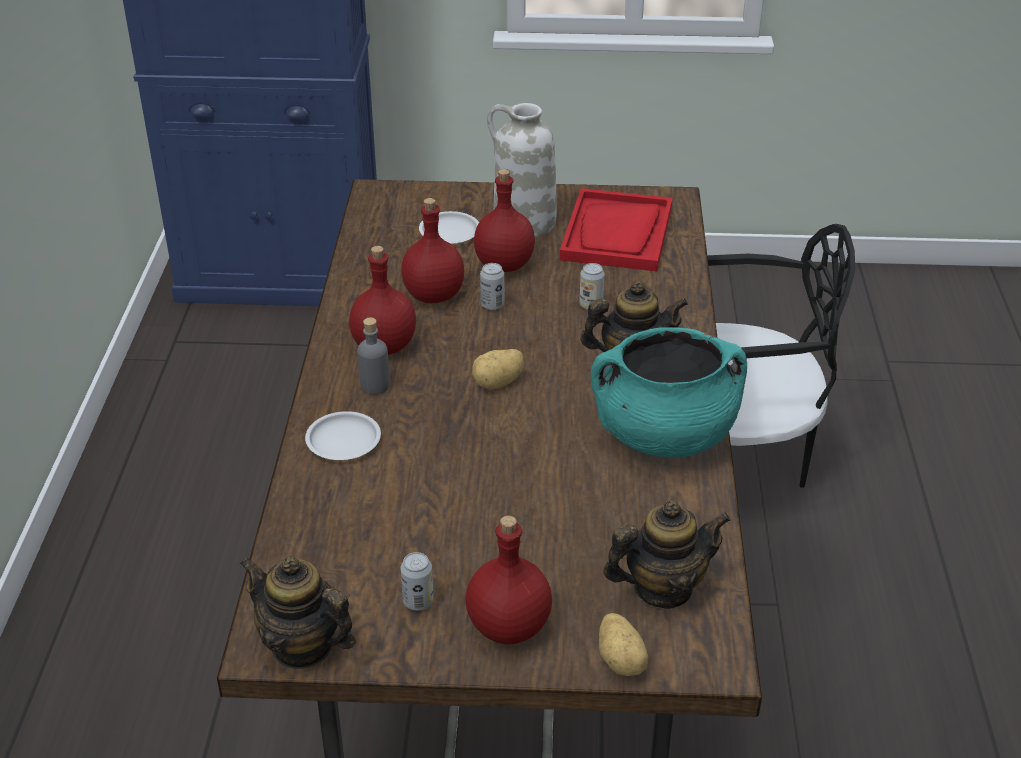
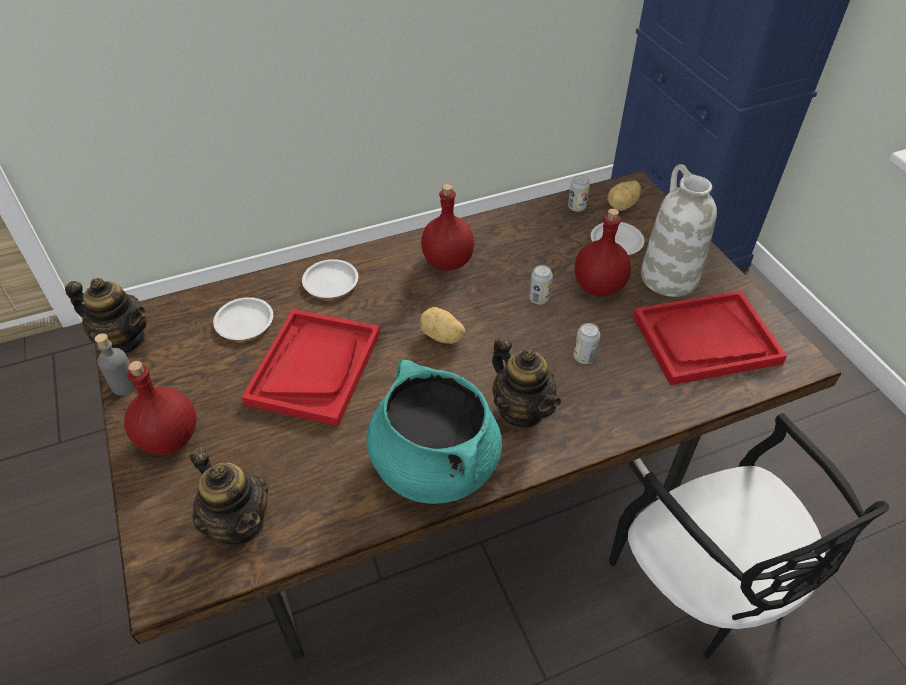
camera: 65 degrees right, 10 degrees up
(302, 646) = (124, 340): teapot -> teapot turned 105 degrees clockwise
(356, 528) = (244, 322): none -> white plate
(375, 385) = (399, 274): grey bottle -> grey bottle (125, 385)
(418, 601) = (181, 380): can -> can (576, 207)
(432, 295) = (527, 263): red bottle -> none
(477, 485) = (314, 367): none -> red tray
(622, 660) = (151, 520): potato -> potato (623, 205)

